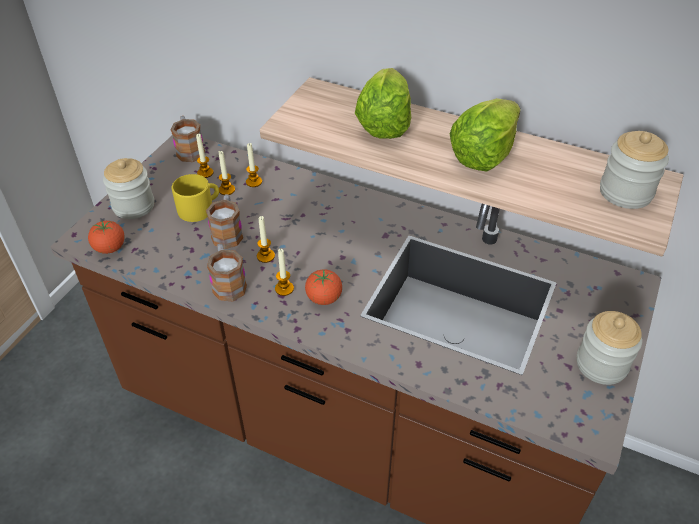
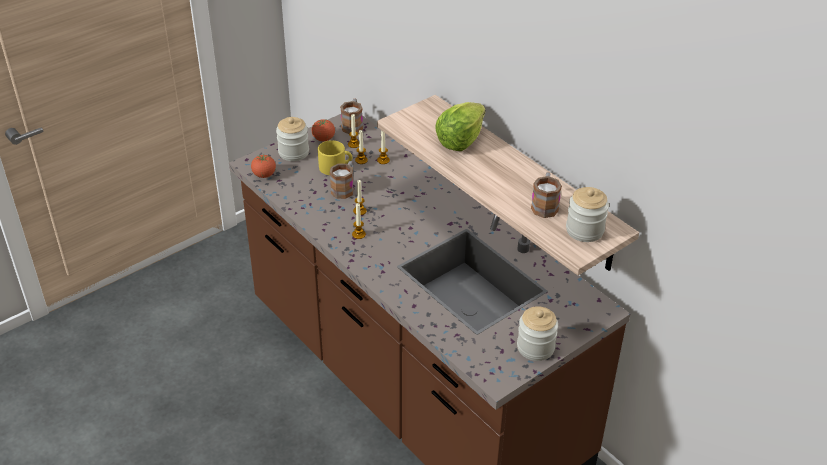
camera: 25 degrees right, 5 degrees down
(228, 283) = (325, 219): mug -> mug (545, 205)
(324, 298) = (380, 248): tomato -> tomato (323, 139)
(483, 154) = (510, 179): lettuce -> none

